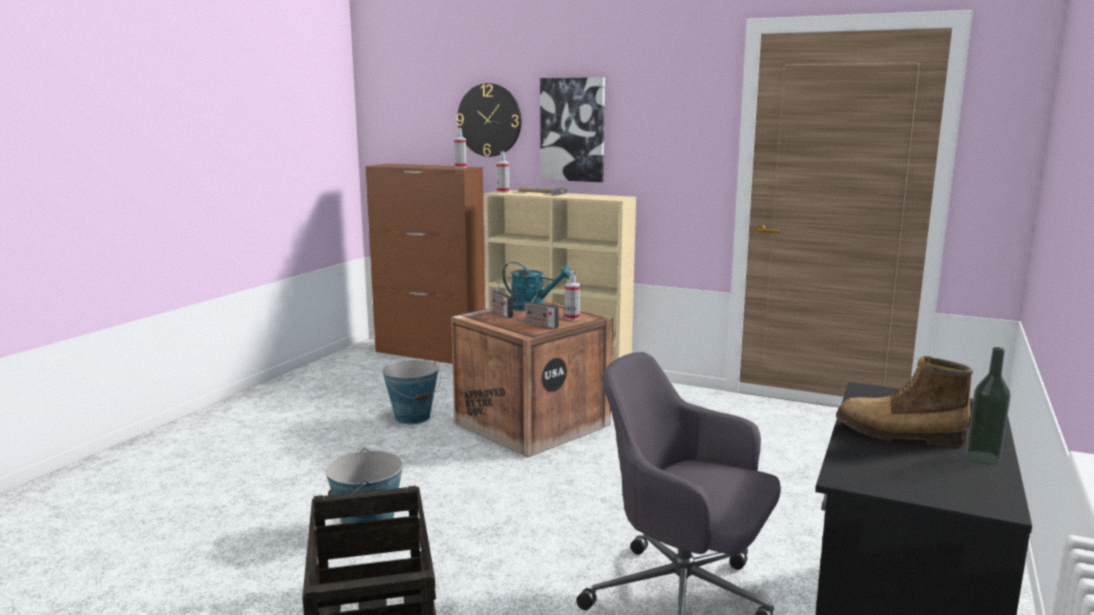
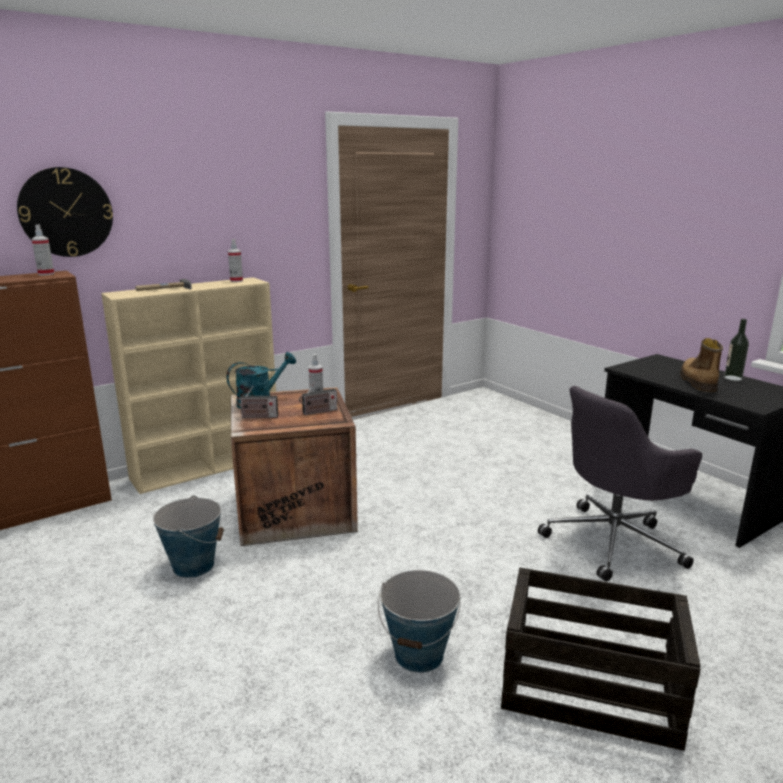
camera: 60 degrees left, 5 degrees up
(503, 192) = (121, 294): spray bottle -> spray bottle (236, 281)
(573, 129) = (176, 217): picture -> none
(899, 435) = (697, 382): boot -> boot turned 135 degrees clockwise

